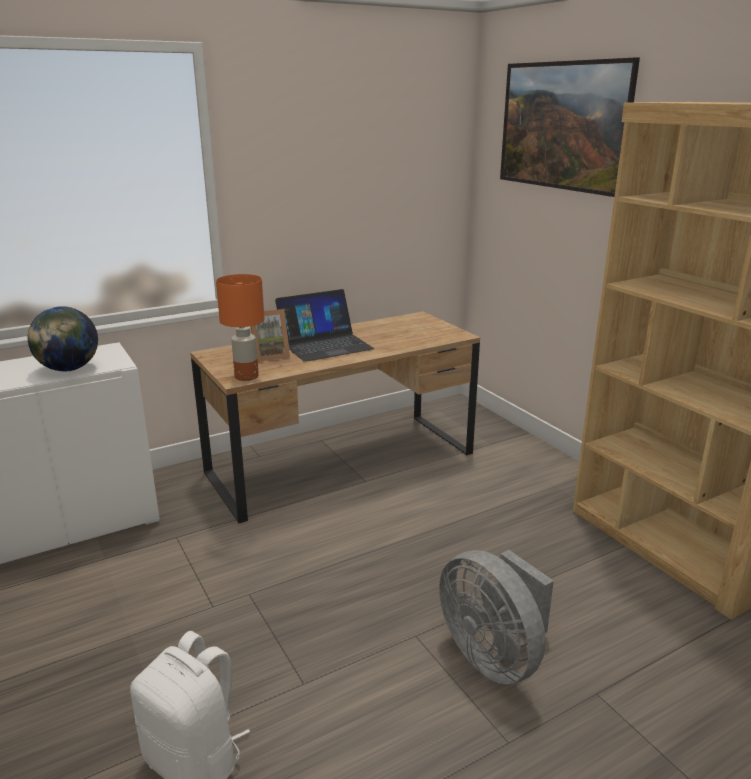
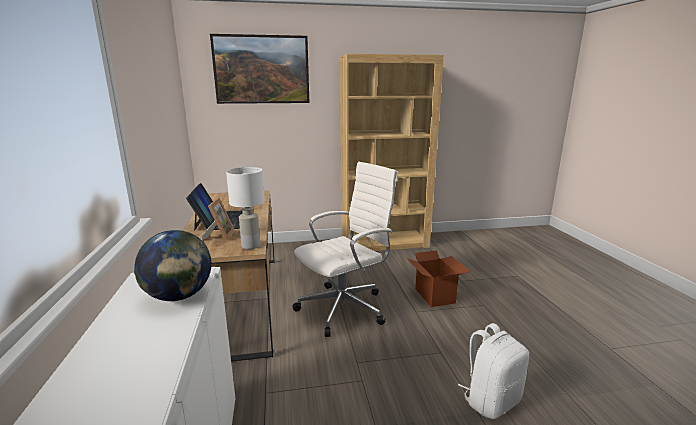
camera: 70 degrees left, 5 degrees down
(247, 376) = (250, 246): orange table lamp -> white table lamp
(379, 552) = (345, 308): none -> white office chair
(494, 656) = (435, 295): grey fan -> cardboard box

